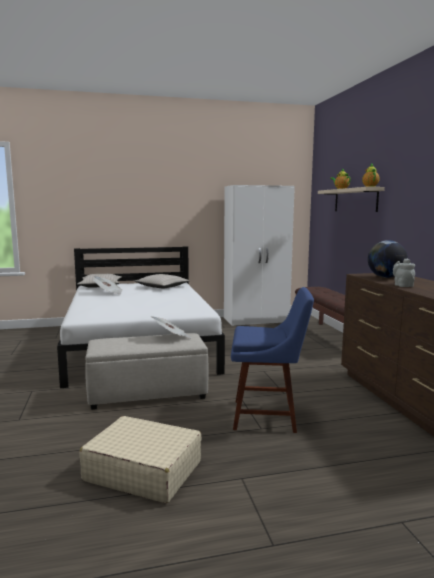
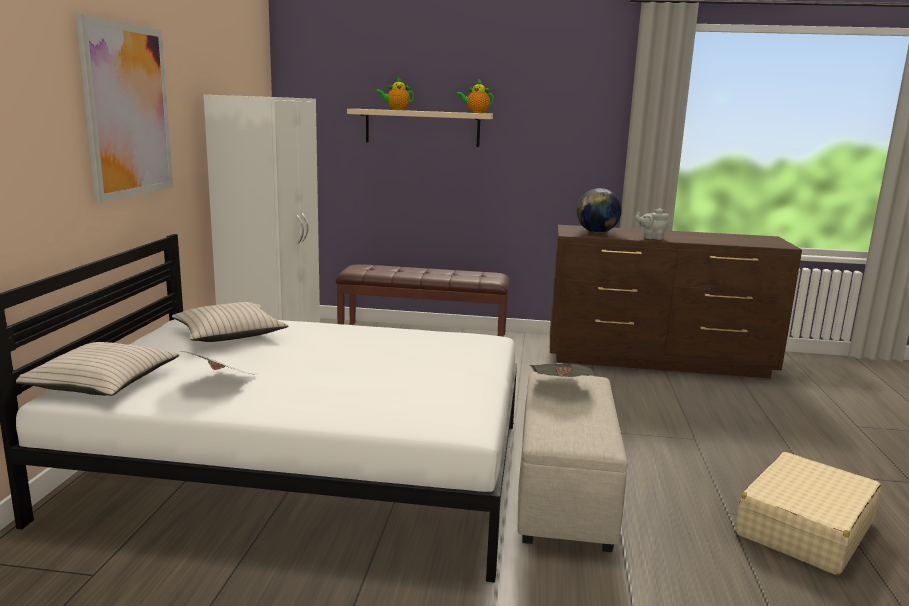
camera: 70 degrees left, 5 degrees up
(166, 193) = (128, 111): none -> picture
(268, 416) = (662, 428): blue chair -> none

